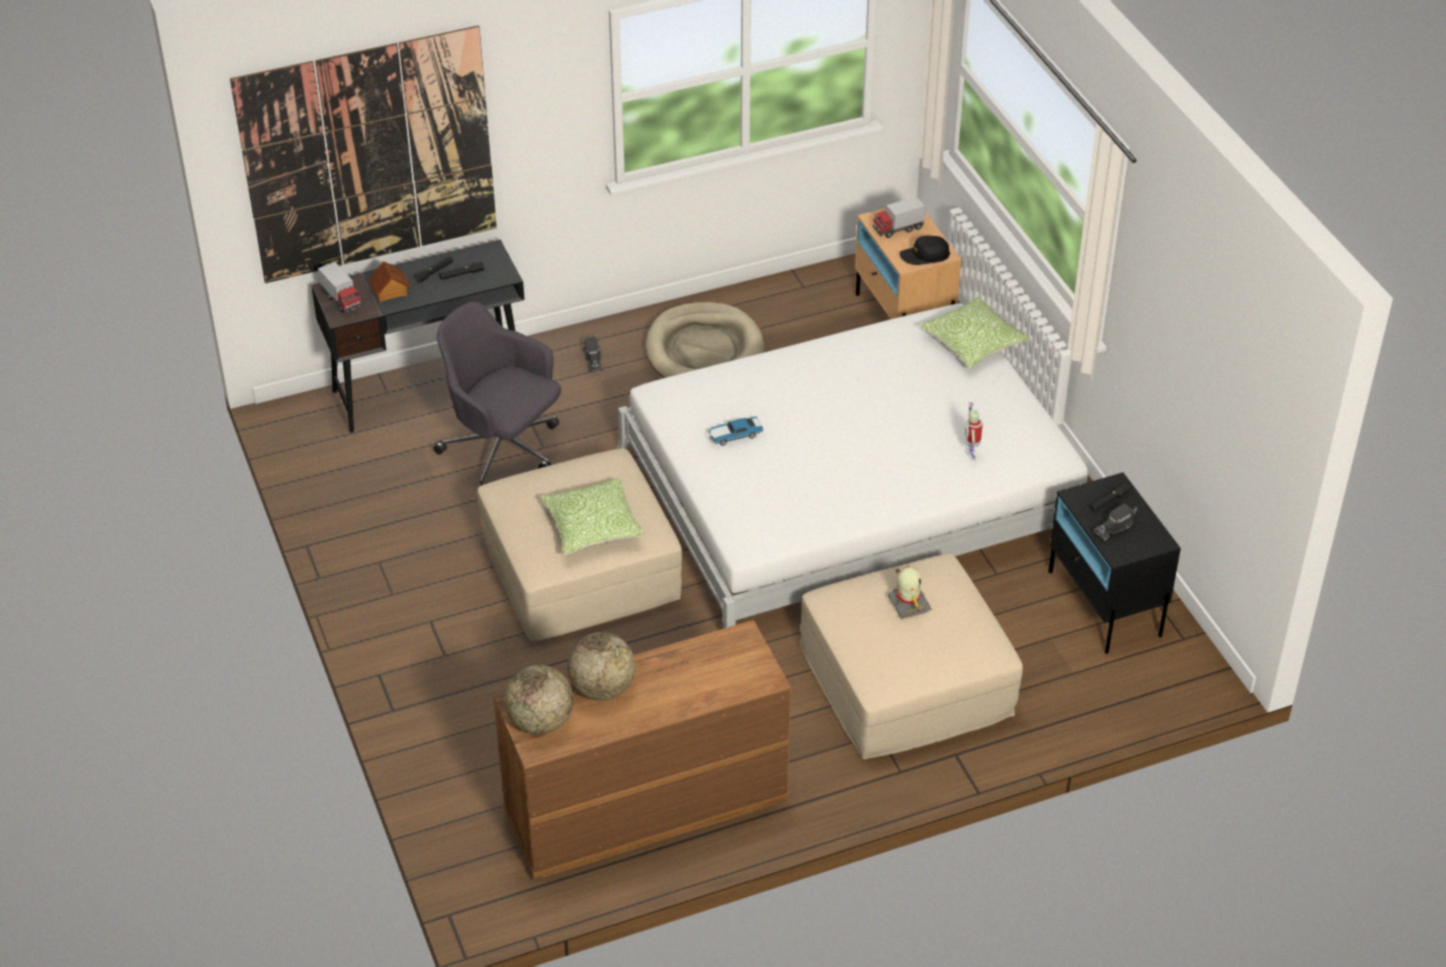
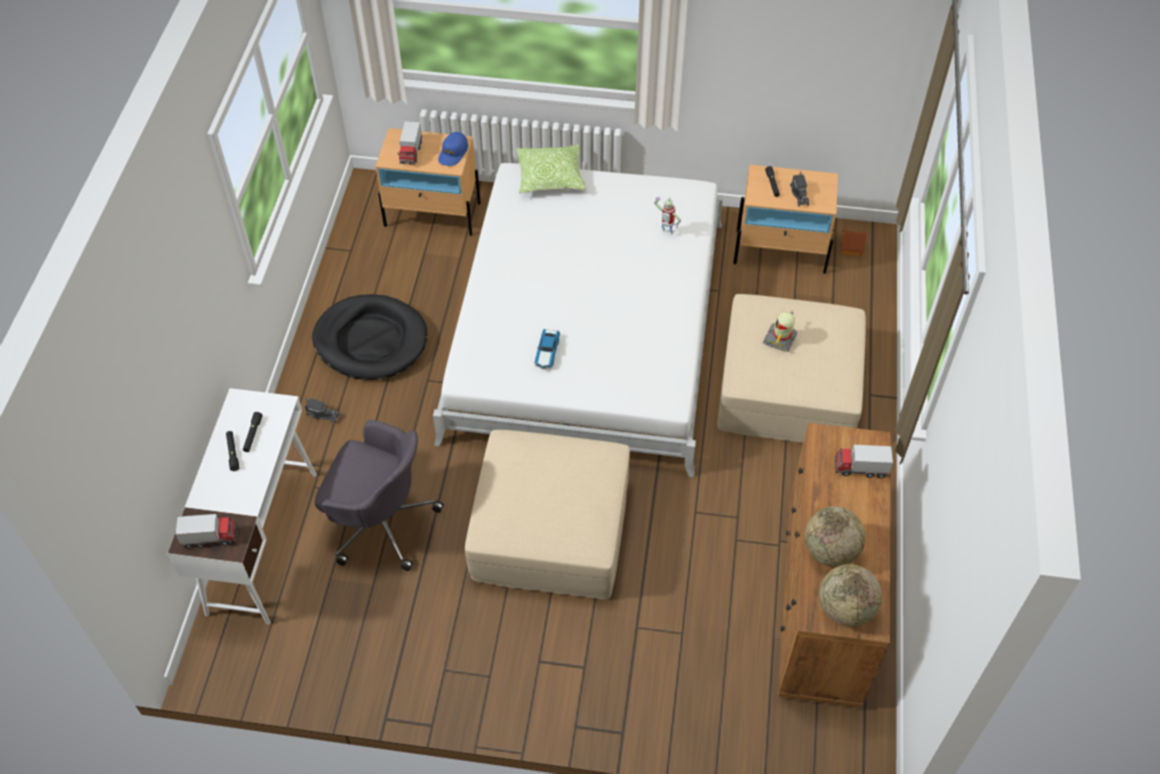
camera: 60 degrees left, 10 degrees up
(369, 156) = (150, 408): picture -> none
(390, 291) = (230, 496): toy house -> toy house (852, 247)
(430, 388) = (263, 541): black desk -> white desk
(504, 451) = (380, 522): grey office chair -> grey office chair turned 135 degrees counterclockwise
(593, 527) = (576, 489): pillow -> none
(705, 351) = (371, 340): beige dog bed -> black dog bed
(723, 678) = (860, 468): none -> toy truck
(908, 604) = (780, 339): toy robot -> toy robot turned 75 degrees counterclockwise
(924, 256) = (453, 153): black cap -> blue cap
(1104, 604) = (781, 251): black nightstand -> beige nightstand

